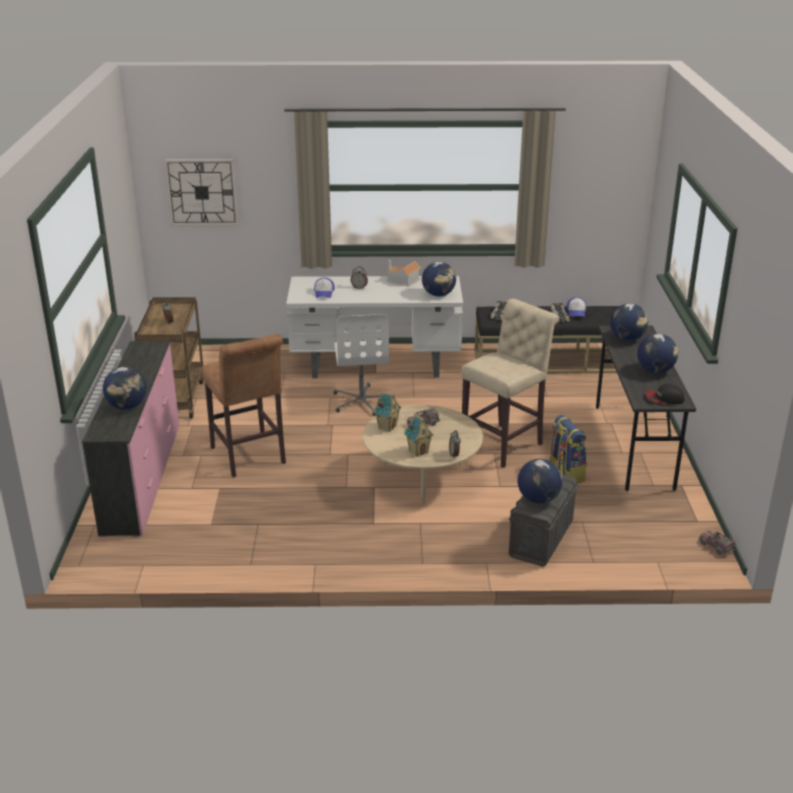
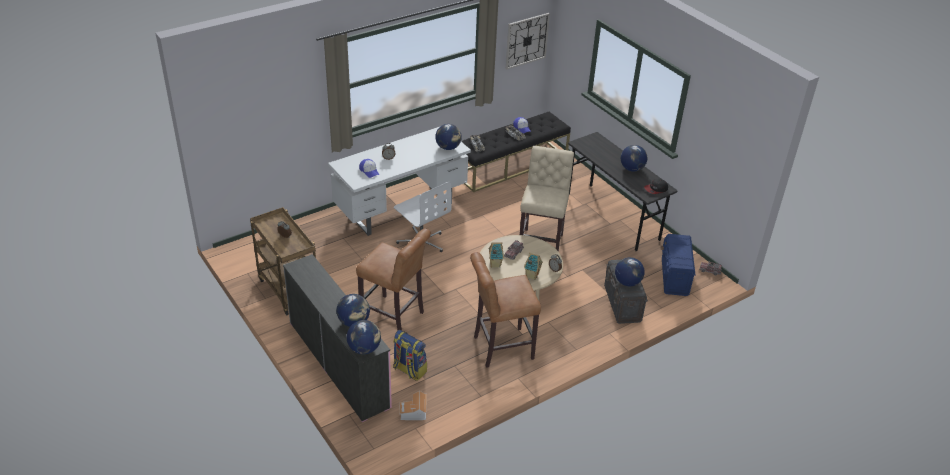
camera: 35 degrees left, 10 degrees up
(202, 192) = (249, 118): wall clock -> wall clock (526, 40)
(330, 527) = (500, 348): none -> brown stool
(402, 281) = (411, 142): toy house -> toy house (414, 413)
(564, 474) = (594, 252): backpack -> backpack (409, 370)
(627, 338) = (593, 148): globe -> globe (364, 349)
(651, 536) = (674, 277): none -> blue storage box

